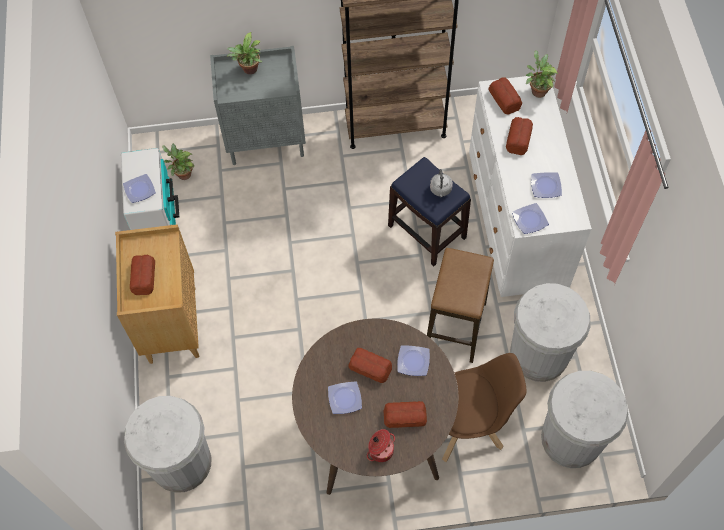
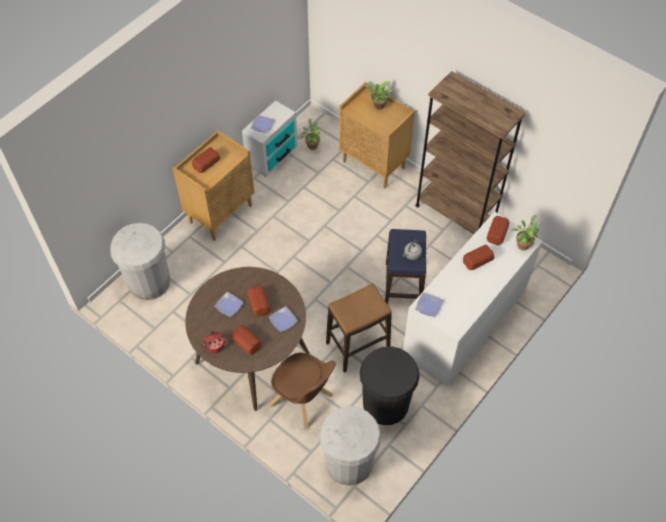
camera: 45 degrees right, 5 degrees down
(267, 142) = (374, 165): grey cabinet -> brown cabinet
(539, 354) = (385, 403): white trash can -> black trash can
(546, 186) = (461, 297): plate -> none

